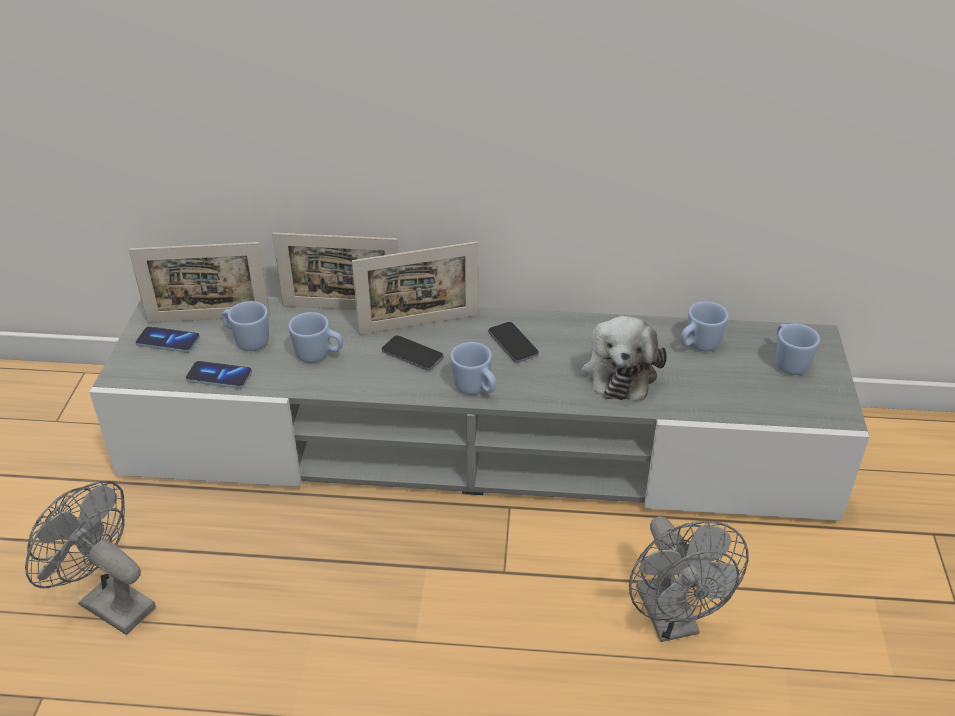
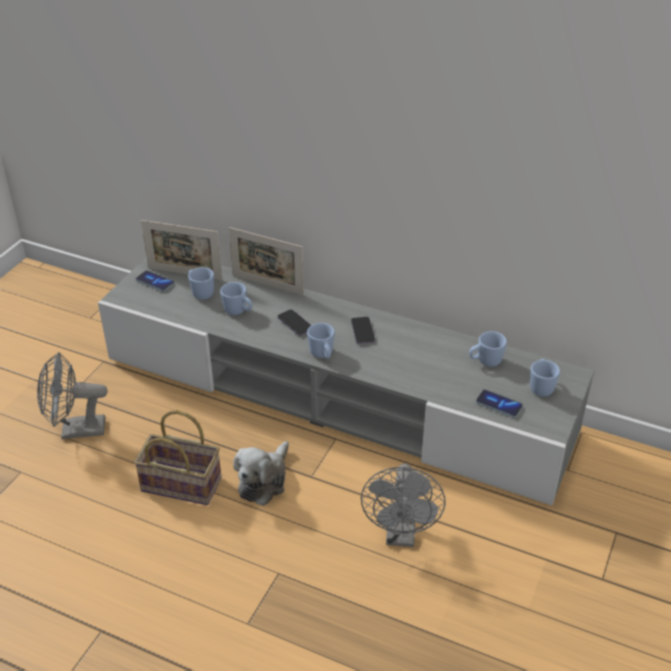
camera: 20 degrees right, 0 degrees up
(108, 602) = (76, 430): grey fan -> grey fan turned 60 degrees counterclockwise
(219, 376) = (174, 310): phone -> phone (499, 405)
(321, 638) = (184, 483): none -> basket
(419, 324) = (310, 305): picture frame -> none
(619, 371) = (422, 365): plush toy -> plush toy (264, 480)

